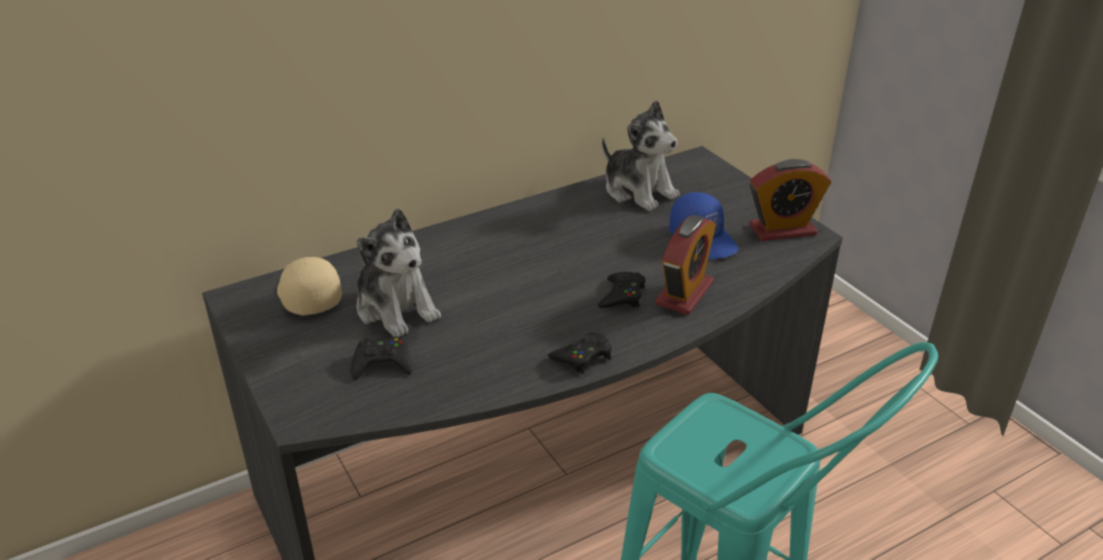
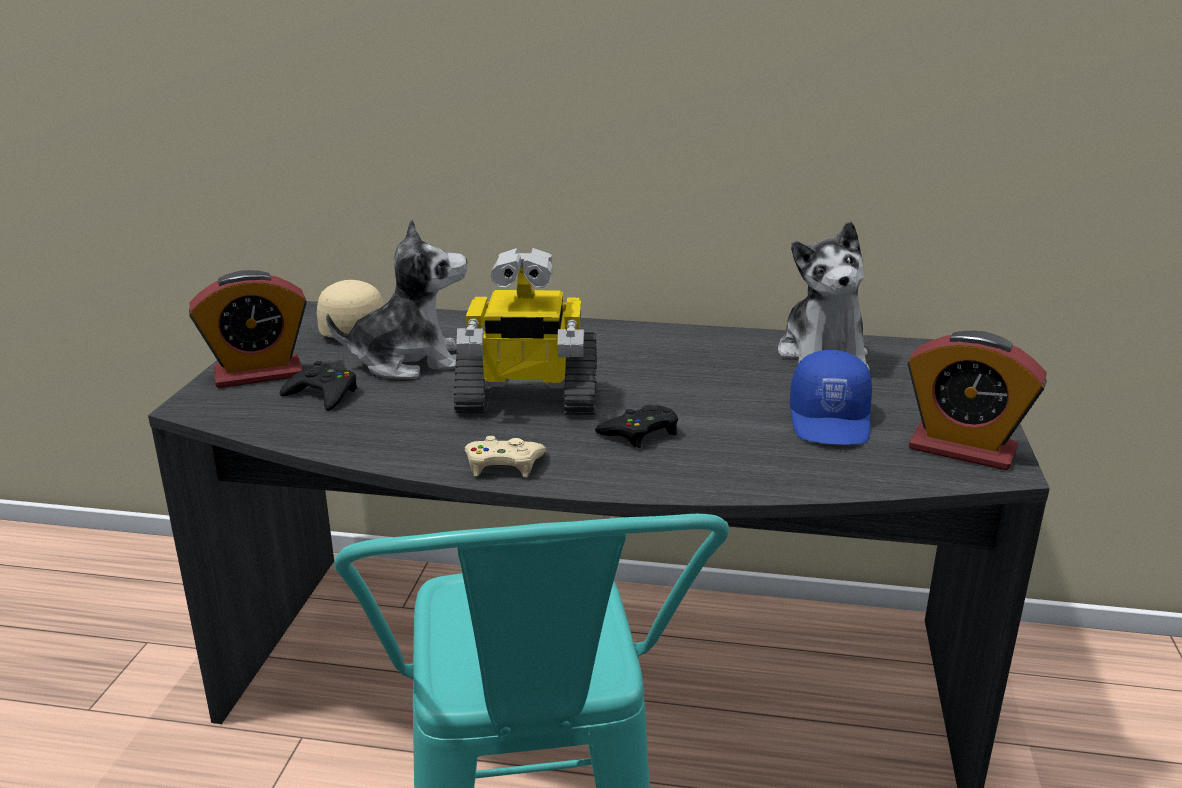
camera: 40 degrees right, 10 degrees down
(396, 308) = (408, 361): plush toy -> plush toy turned 105 degrees counterclockwise
(524, 304) = (526, 401): none -> toy robot
(583, 357) = (503, 464): black game controller -> beige game controller
(684, 293) = (717, 458): alarm clock -> alarm clock (258, 374)

